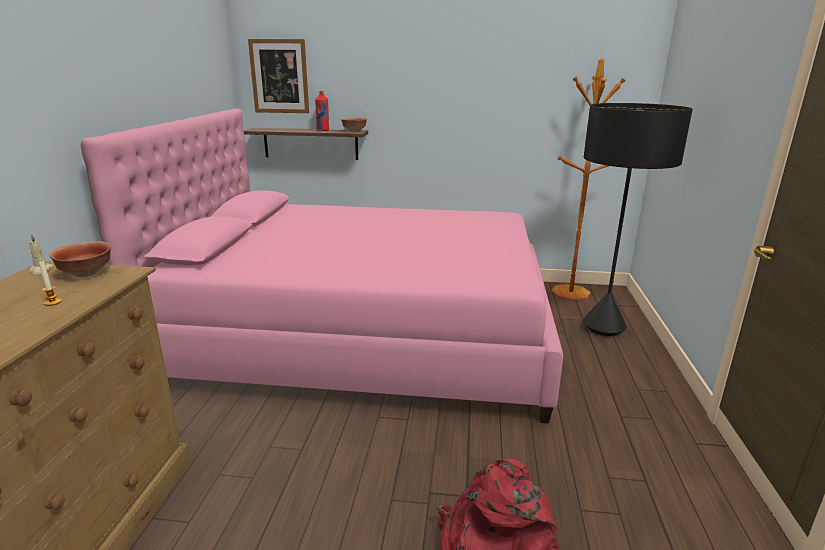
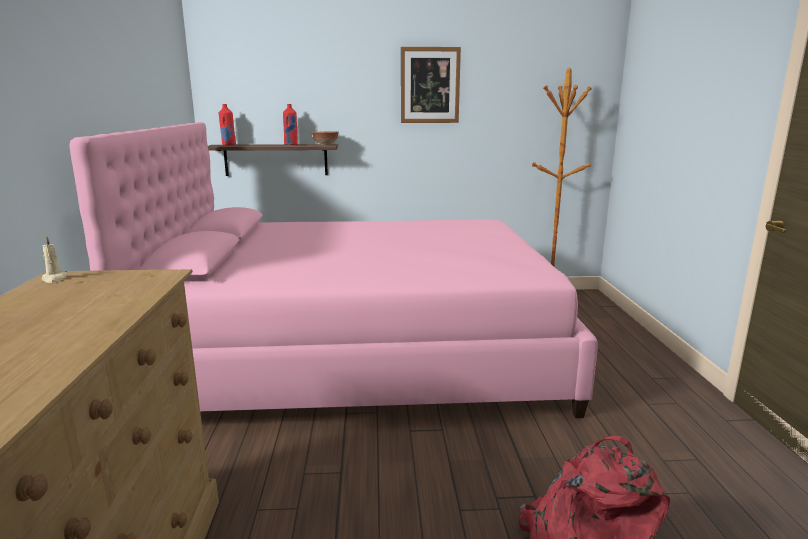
camera: 10 degrees left, 5 degrees down
(52, 302) = (98, 306): candle -> none
(87, 273) = (116, 278): bowl -> none
(266, 129) = (228, 145): none -> red bottle
(279, 76) = (241, 90): picture -> picture (430, 85)
(603, 328) = (595, 327): black floor lamp -> none

